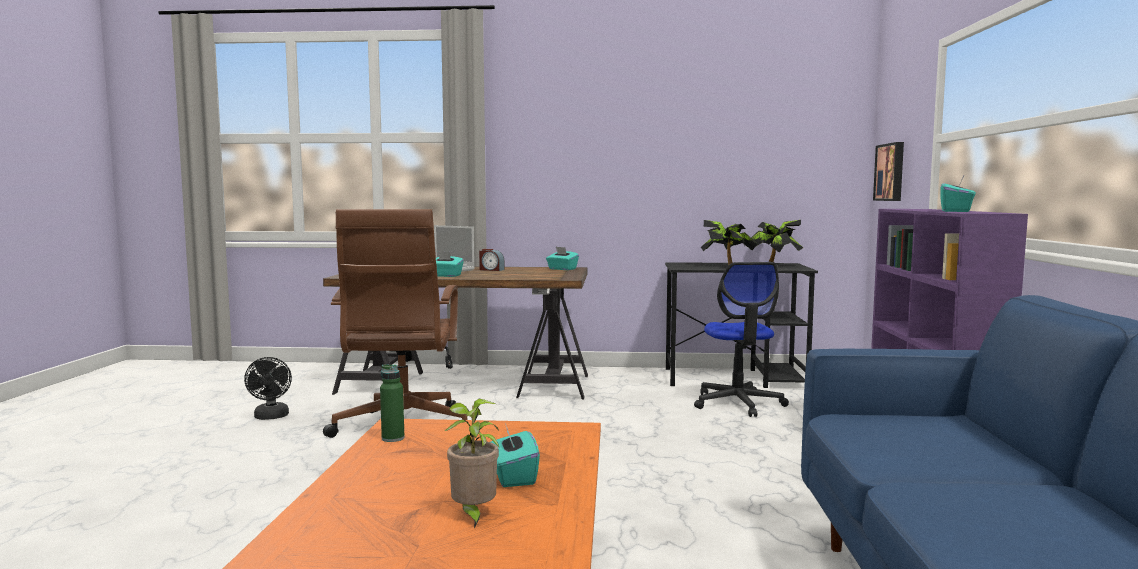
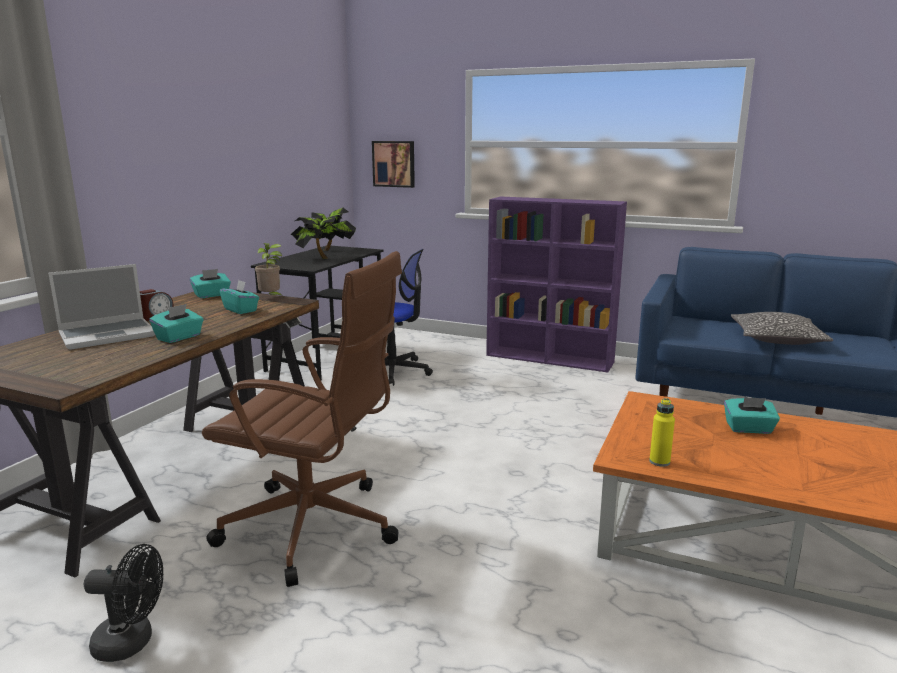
camera: 70 degrees left, 10 degrees up
(393, 438) = (659, 462): green bottle -> yellow bottle
(473, 515) = (821, 447): potted plant -> potted plant (271, 298)
(949, 479) = (776, 339): none -> pillow
(956, 211) = (580, 201): turquoise tissue box -> turquoise tissue box (241, 310)

